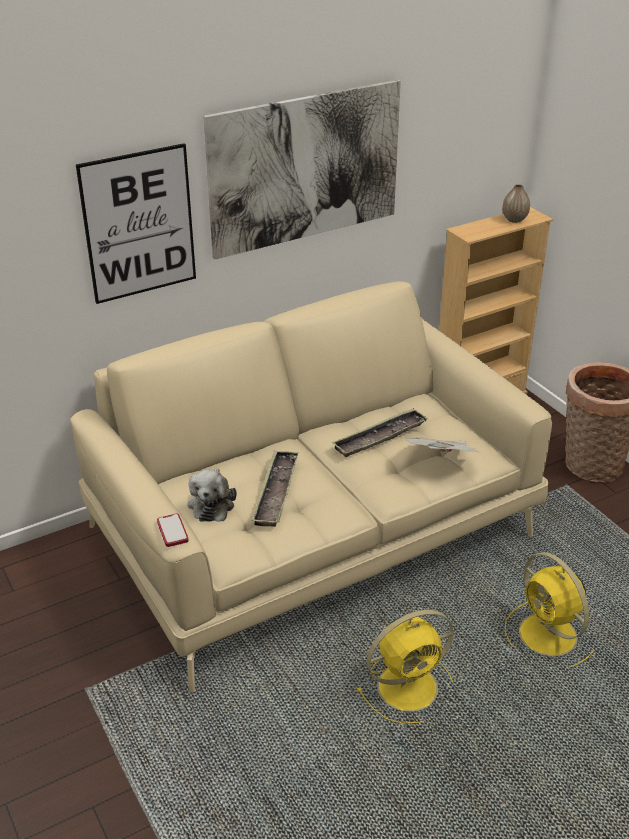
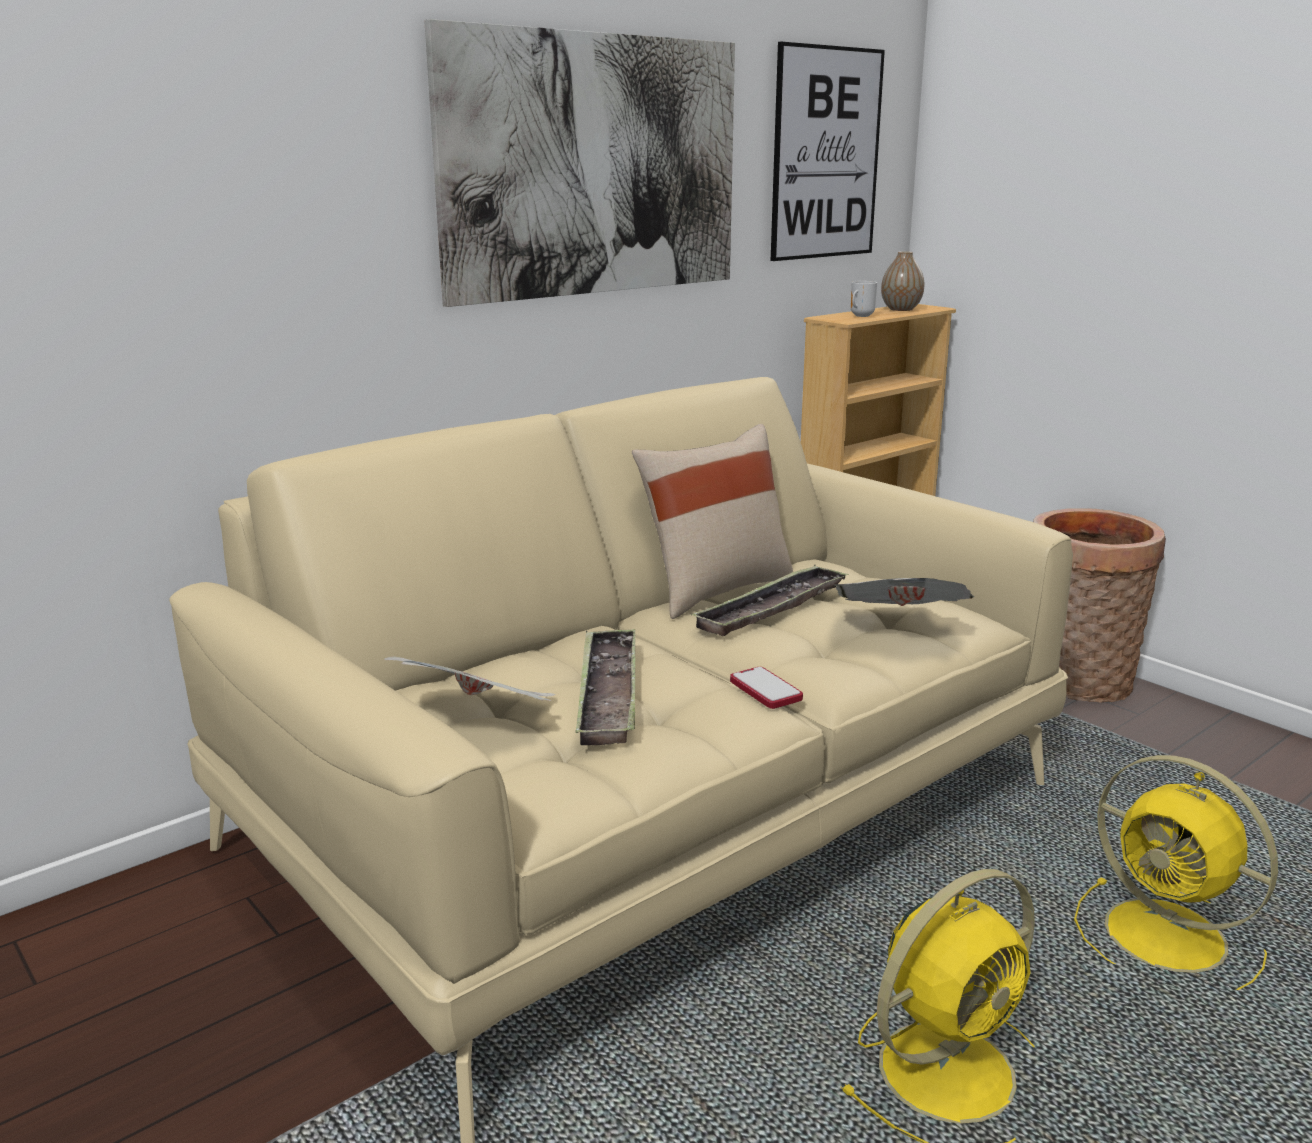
camera: 10 degrees left, 15 degrees down
(139, 224) = (307, 211): picture -> picture (826, 154)
(172, 531) = (416, 731): phone -> phone (765, 690)
(212, 503) = (480, 720): plush toy -> newspaper
(355, 418) = (715, 590): none -> beige pillow
(481, 230) = (860, 316): none -> mug

